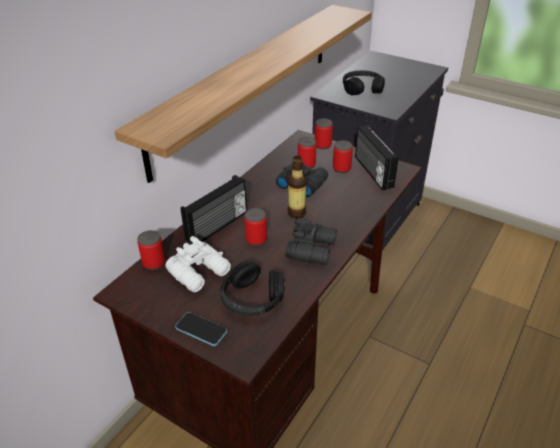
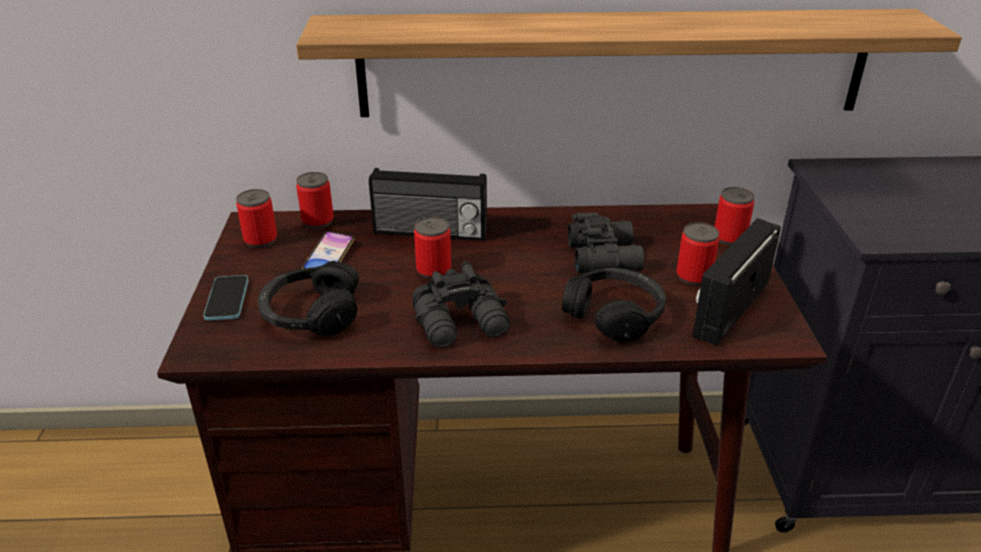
camera: 55 degrees right, 5 degrees down
(201, 272) = (329, 257): white binoculars -> phone
(296, 213) = (528, 279): bottle -> none
(306, 165) = (656, 243): can -> can (260, 240)
(362, 89) = (899, 190): black headphones -> black headphones (614, 315)

